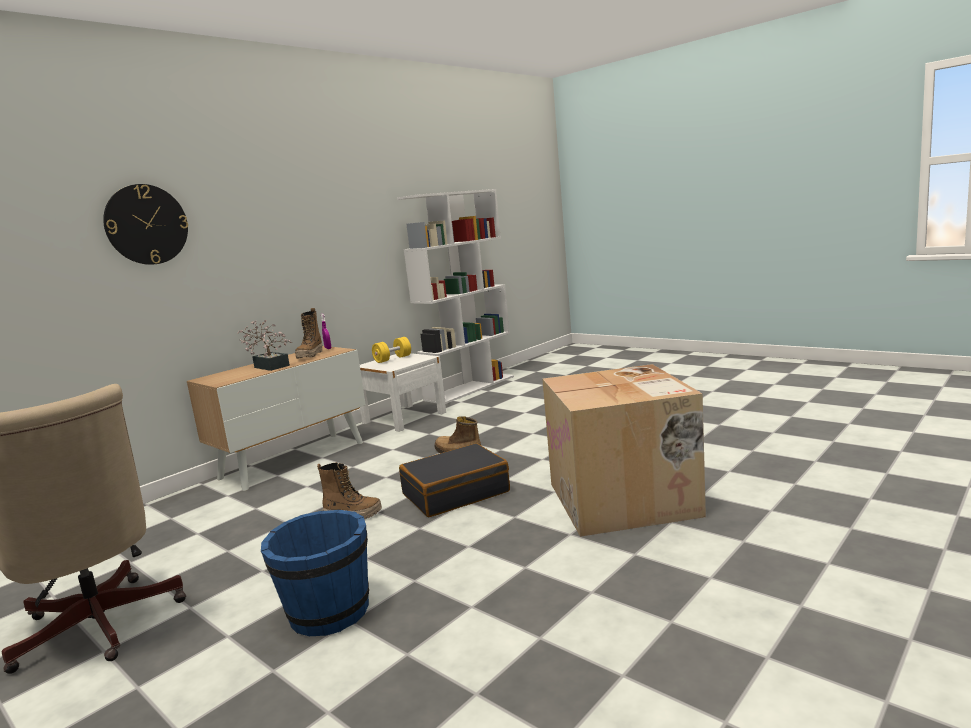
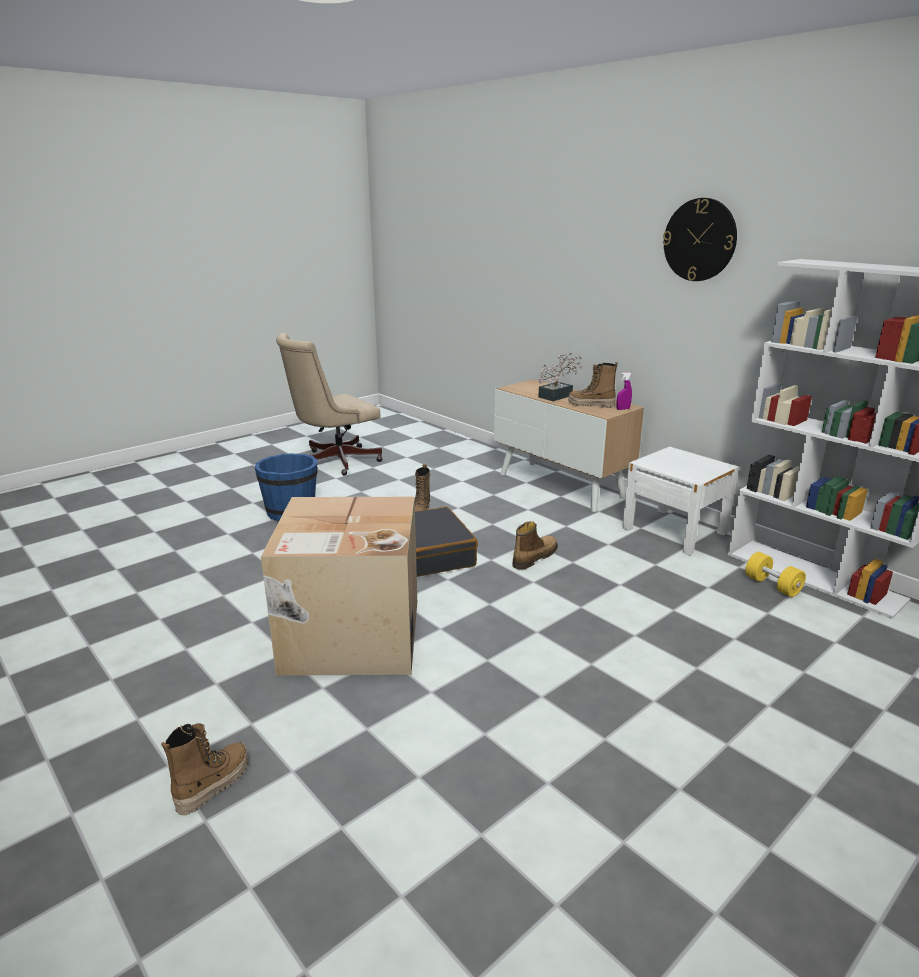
camera: 95 degrees right, 10 degrees up
(146, 224) = (538, 247): wall clock -> wall clock (699, 240)
(392, 359) = (695, 462): yellow dumbbell -> yellow dumbbell (772, 585)
(841, 505) = (213, 784): none -> boot

